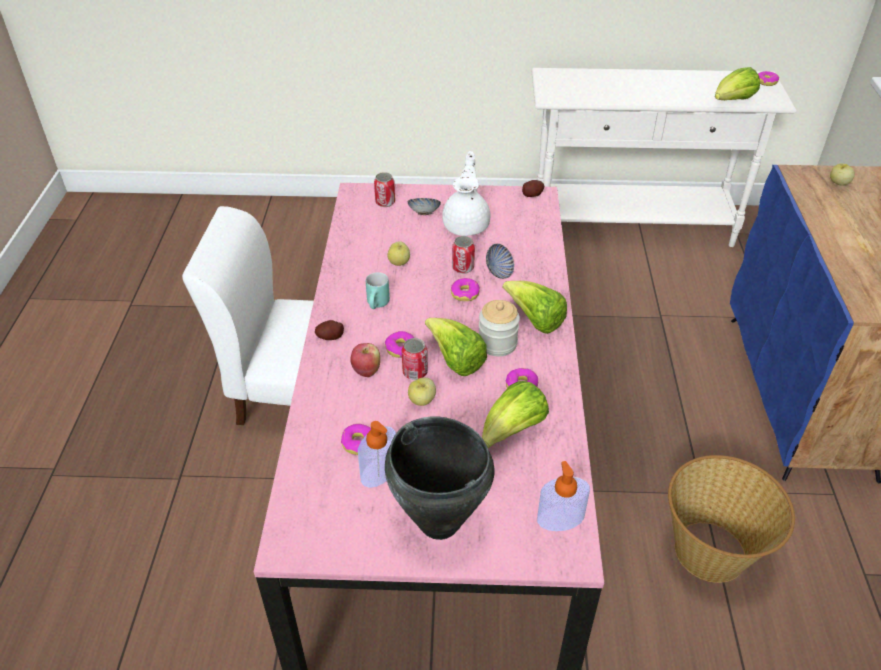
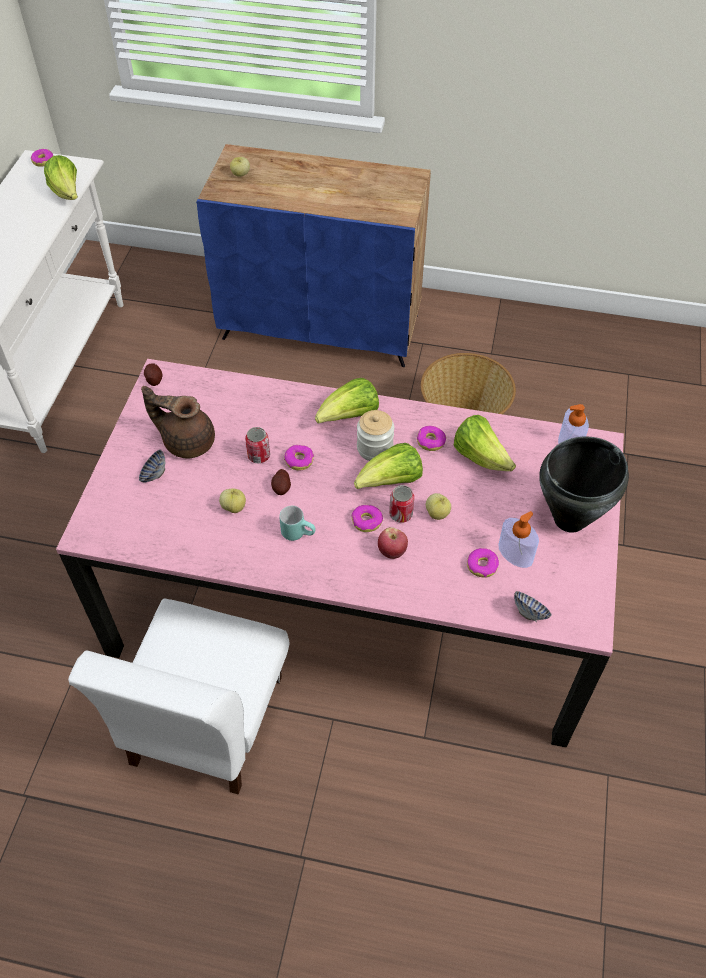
camera: 80 degrees left, 10 degrees up
(330, 337) = (338, 578): potato -> potato (281, 488)
(385, 202) = (118, 508): can -> none
(467, 224) = (187, 441): white teapot -> brown teapot
(499, 272) = (274, 429): bowl -> bowl (529, 613)

